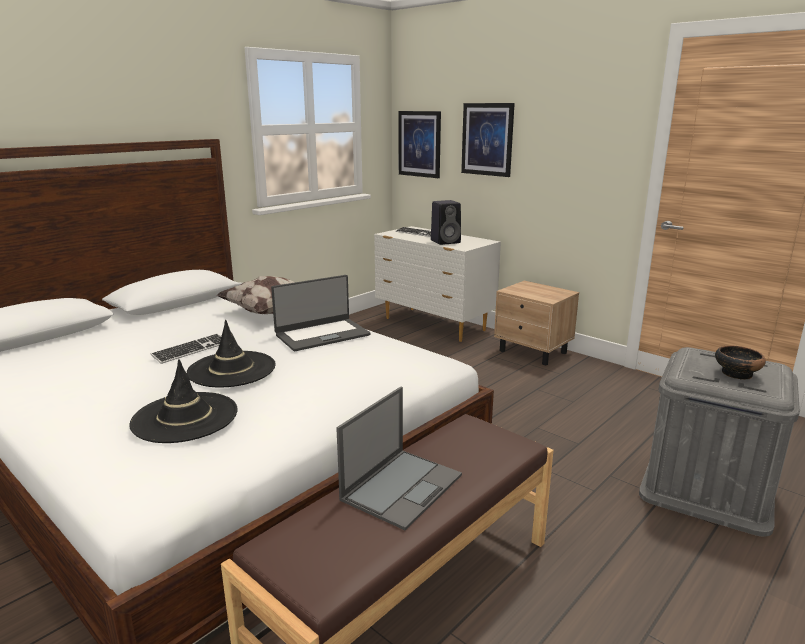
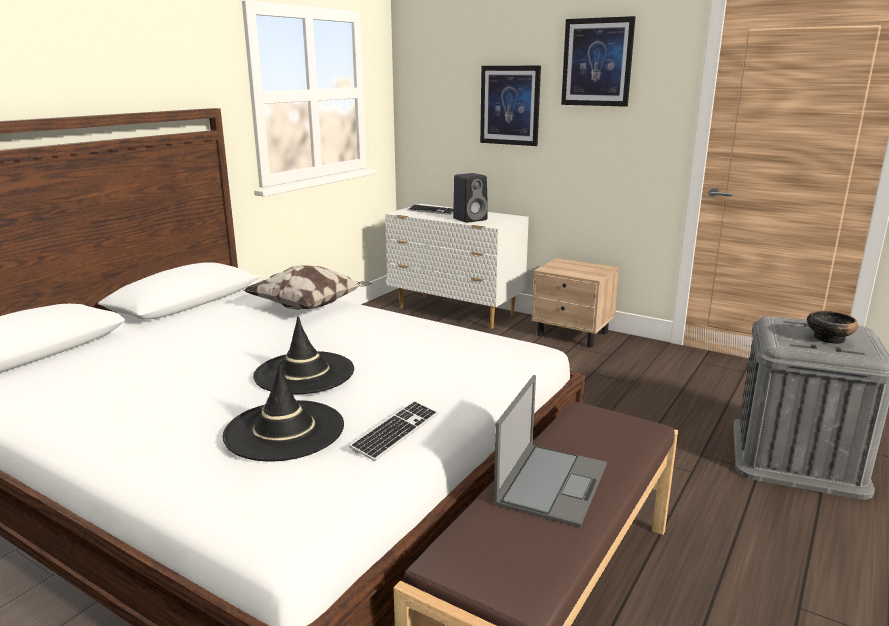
camera: 10 degrees left, 0 degrees up
(191, 350) = (240, 355): keyboard -> keyboard (396, 432)
(322, 335) = (383, 328): laptop -> none
(419, 144) = (428, 111): picture -> picture (597, 62)

